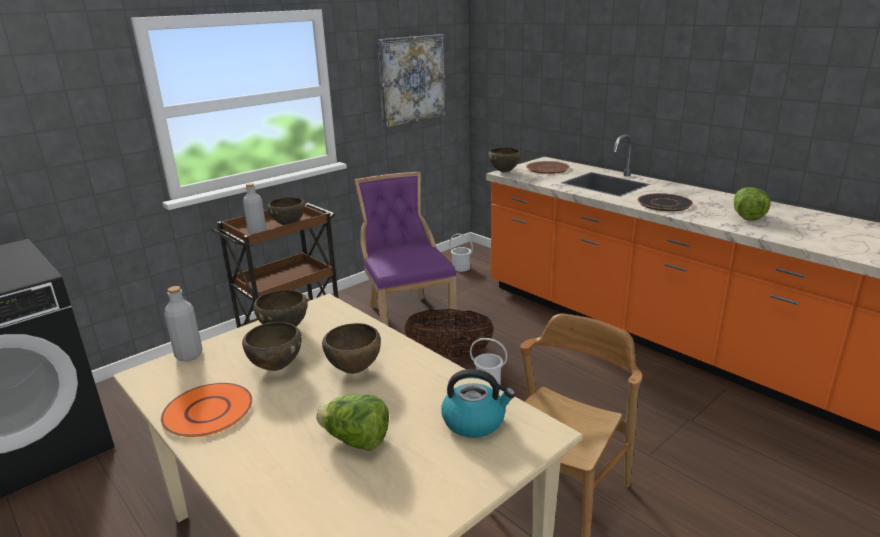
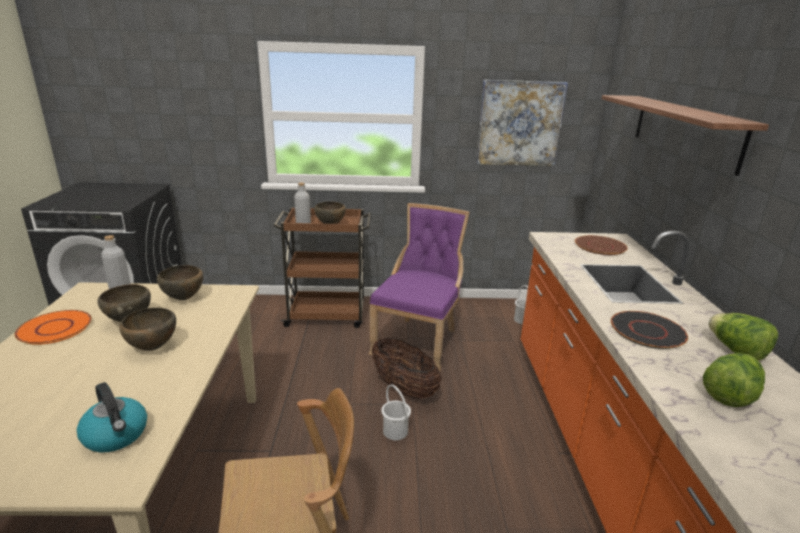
camera: 40 degrees right, 0 degrees up
(355, 440) = (51, 396): lettuce -> lettuce (736, 351)
(504, 172) = (548, 236): brown bowl -> none
(587, 60) = (684, 130): none -> shelf

